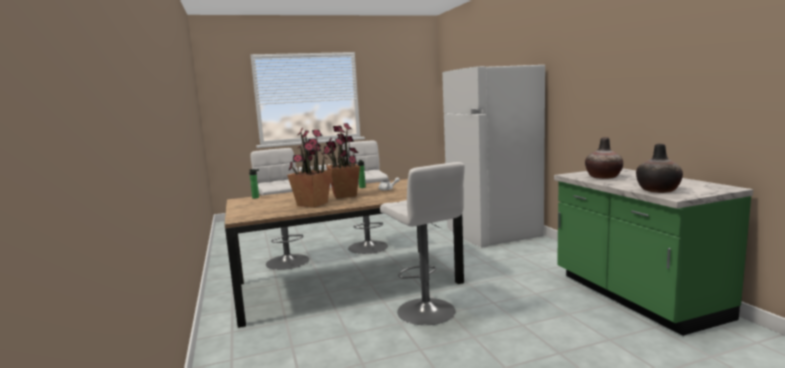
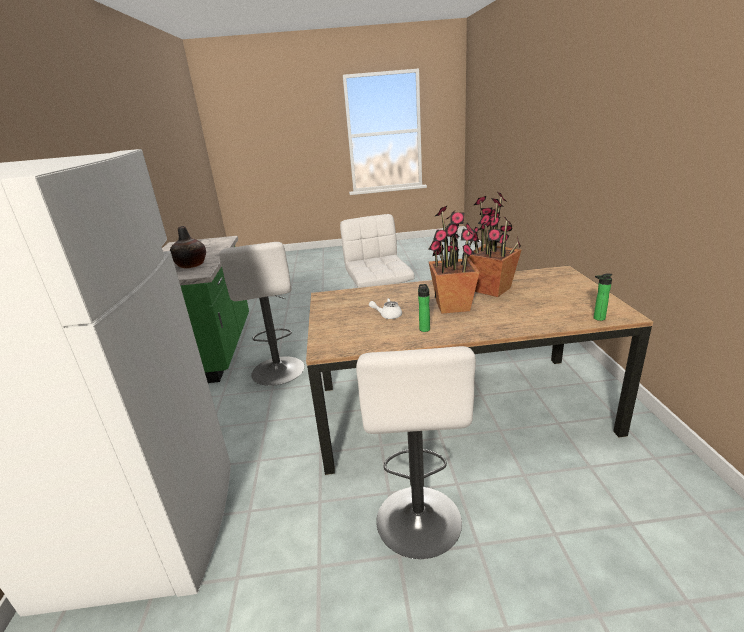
camera: 165 degrees left, 15 degrees up
(288, 262) = (577, 491): white stool -> white stool (277, 371)
(658, 190) = (216, 244): vase -> none

